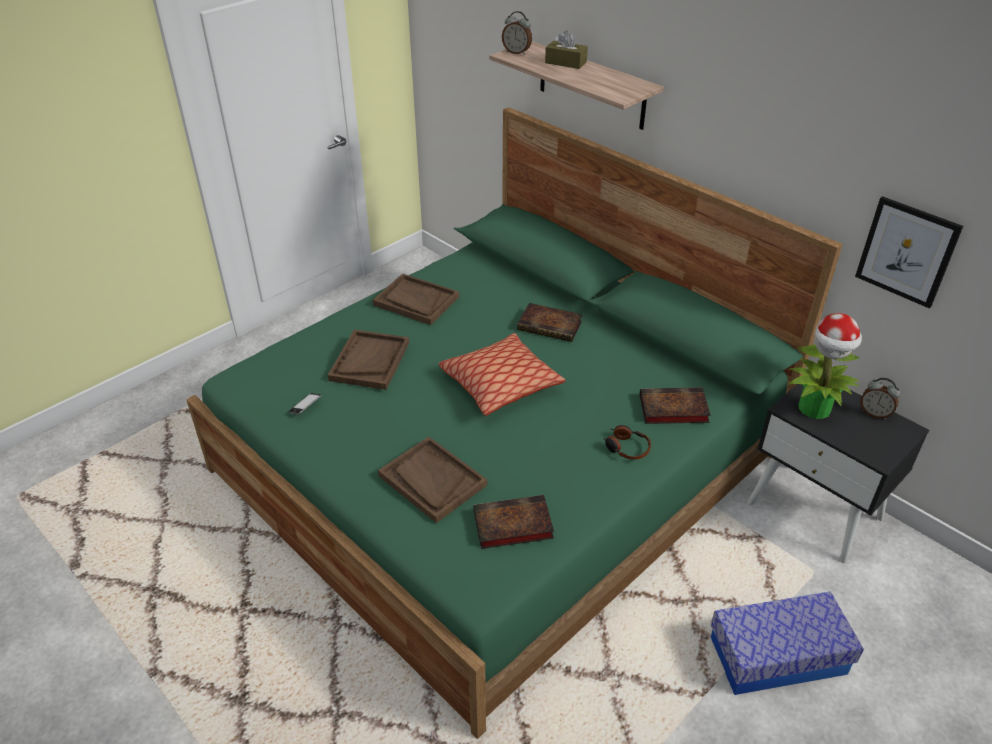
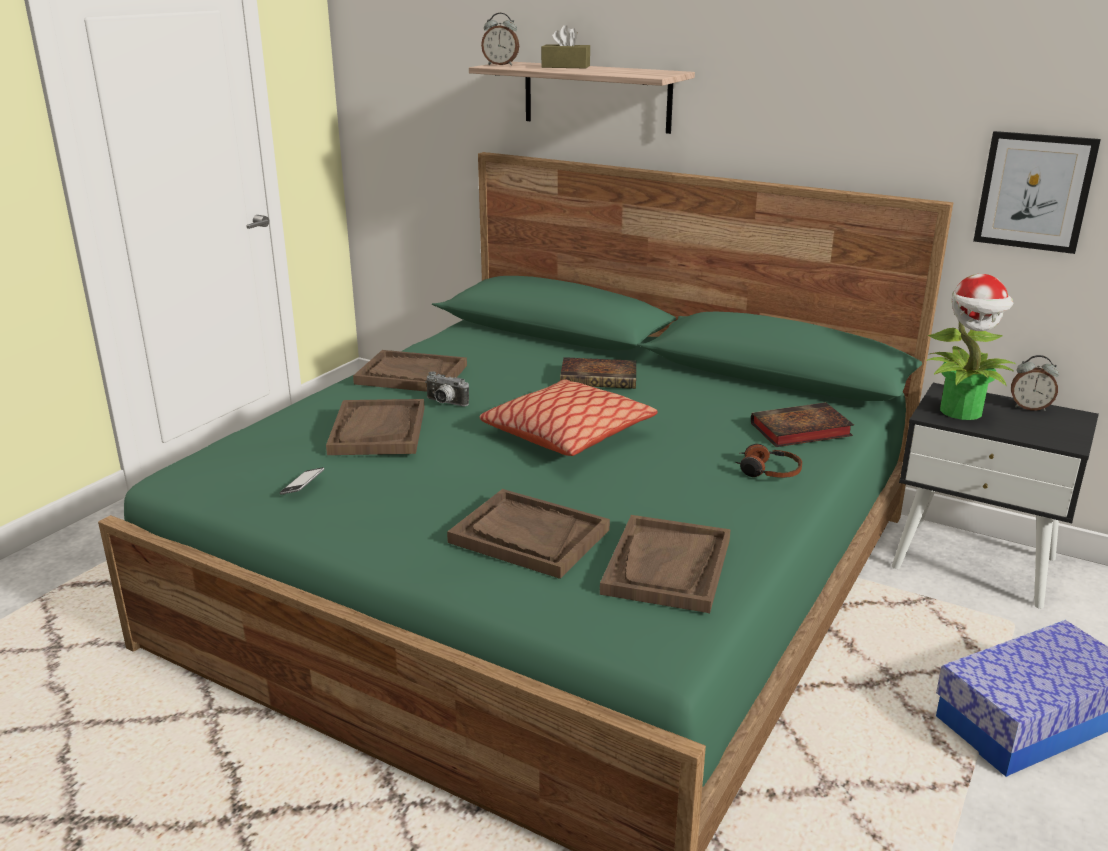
camera: 15 degrees left, 15 degrees down
(427, 337) = (445, 403): none -> camera
(511, 526) = (667, 566): book -> brown tray

